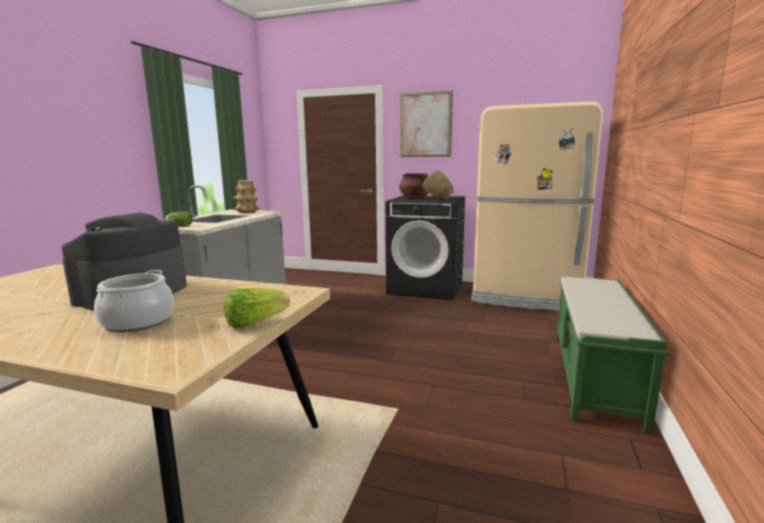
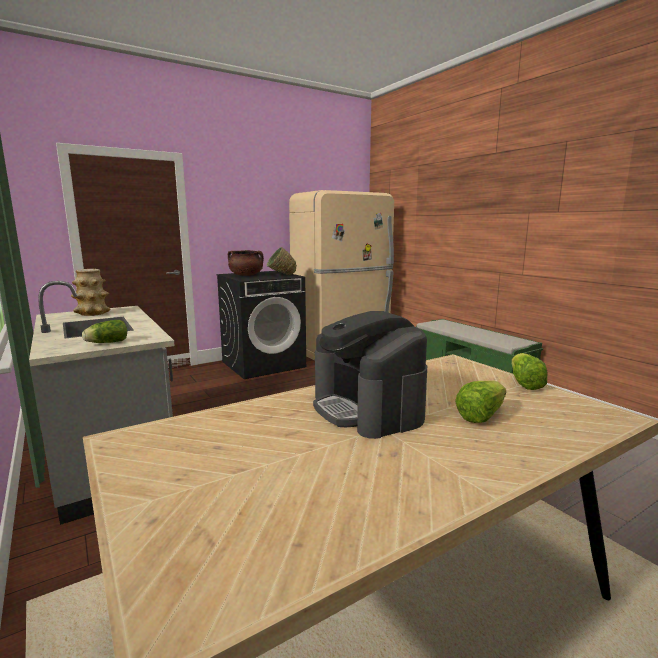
camera: 50 degrees left, 0 degrees up
(137, 322) = (480, 416): cooking pot -> lettuce
(425, 125) = (233, 200): picture -> none

